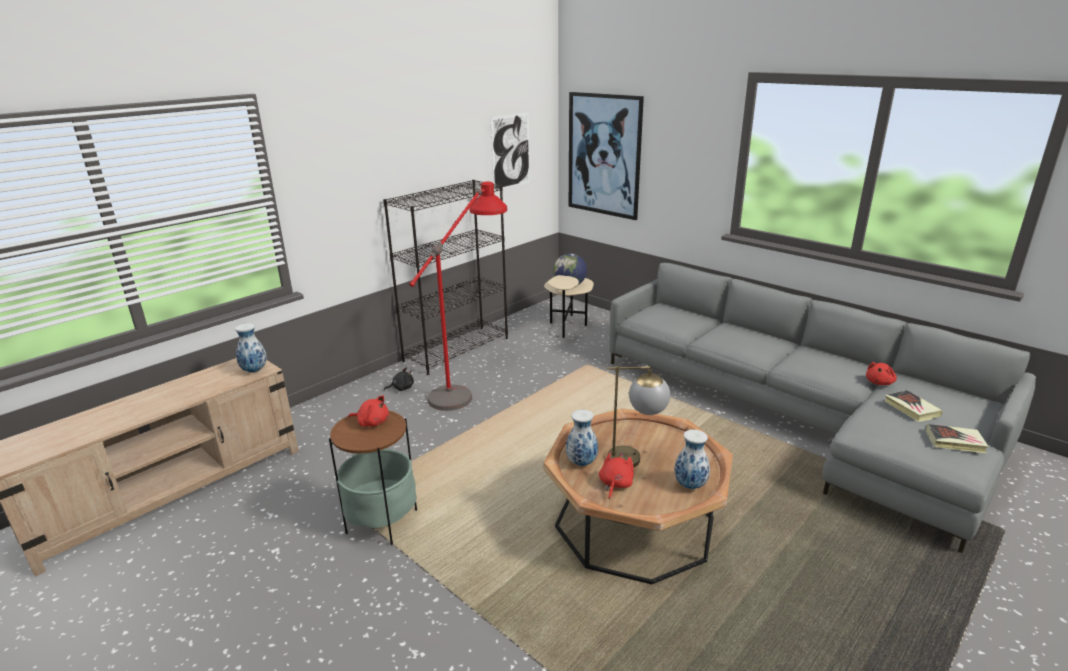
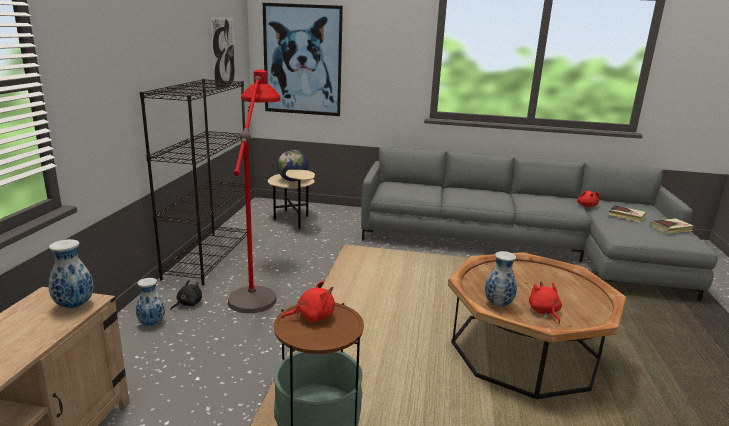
camera: 35 degrees left, 5 degrees down
(635, 459) = (529, 289): table lamp -> none
(690, 485) = (588, 296): vase -> vase (152, 323)

